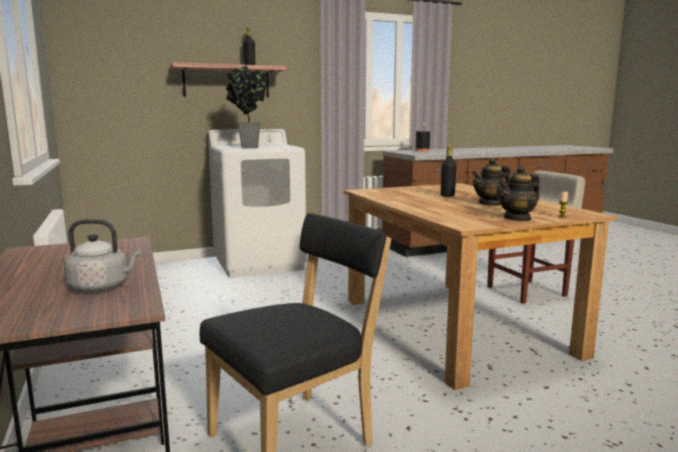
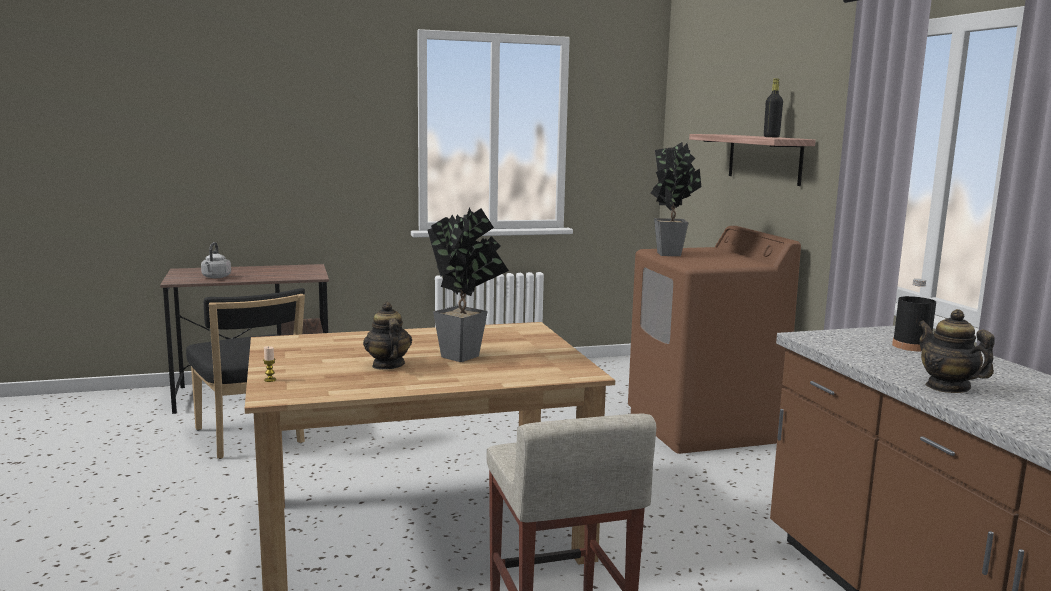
camera: 95 degrees right, 0 degrees up
(259, 263) = (702, 428): white washing machine -> brown washing machine
(447, 195) = (466, 355): black bottle -> potted plant
(517, 218) = (284, 361): teapot -> teapot (947, 387)

